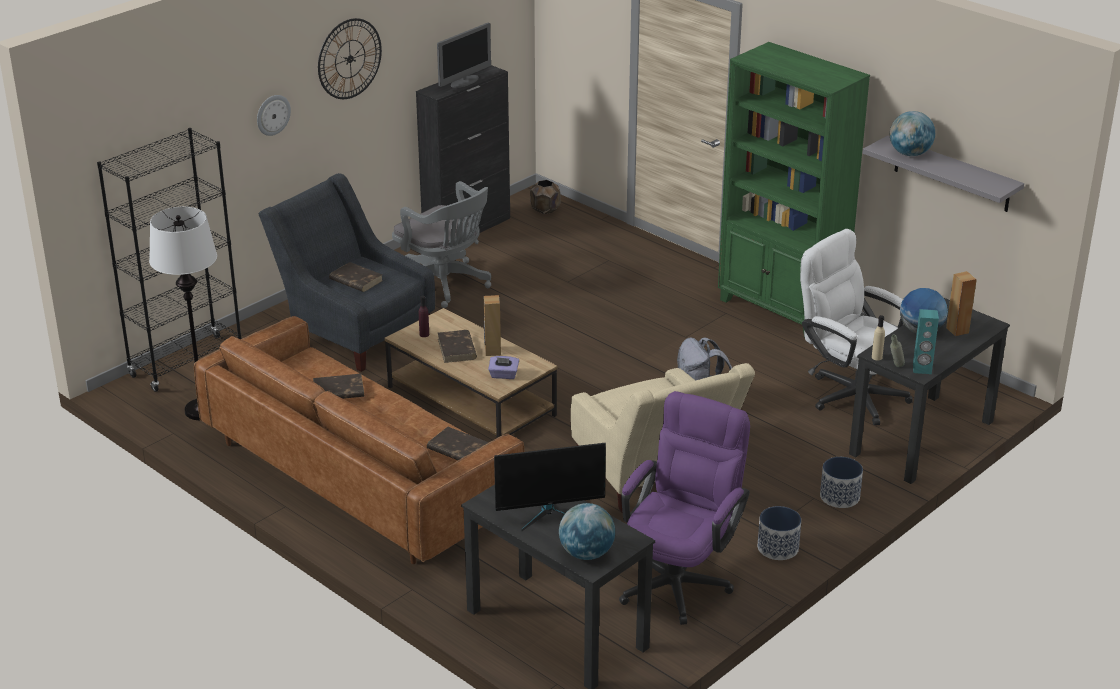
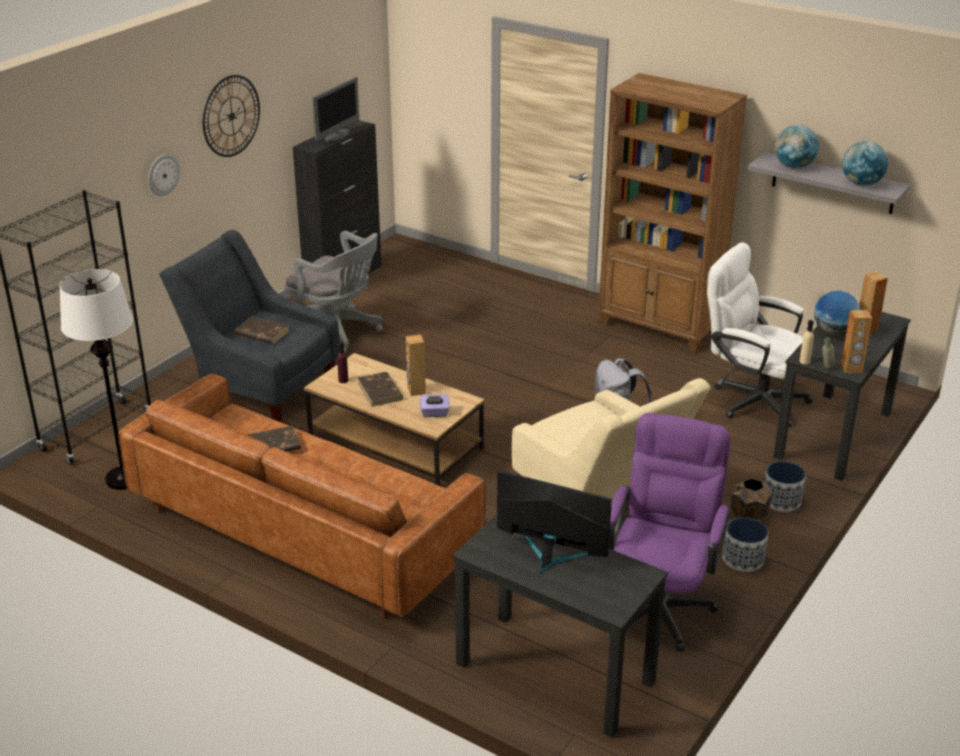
camera: 10 degrees left, 0 degrees up
(457, 449) = (412, 493): brown book -> none
(544, 210) = (411, 255): brown planter -> brown planter (748, 515)
(550, 514) = (549, 556): monitor -> monitor turned 135 degrees counterclockwise
(586, 553) = (603, 595): globe -> globe (861, 184)
(781, 310) = (659, 328): green bookcase -> brown bookcase
(922, 369) = (851, 369): turquoise speaker -> brown speaker

